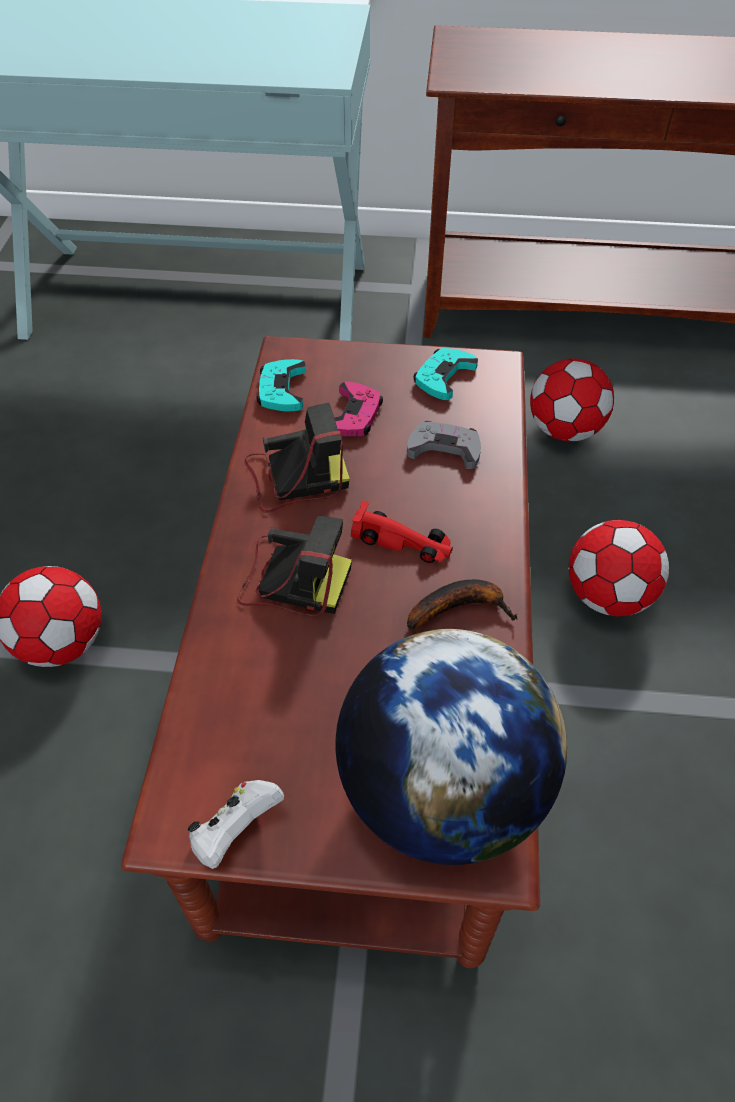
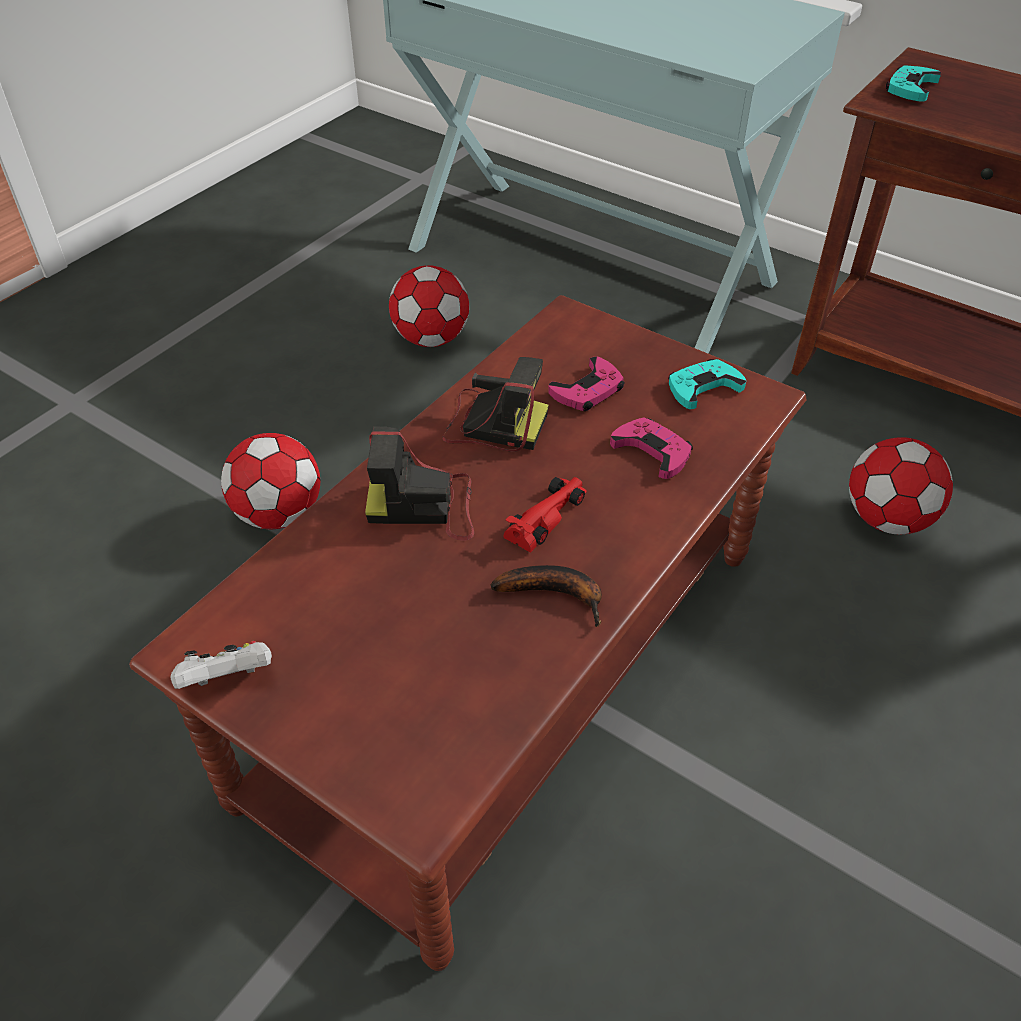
camera: 30 degrees right, 5 degrees down
(282, 390) = (539, 345): turquoise game controller -> turquoise game controller (910, 88)
(292, 580) = (425, 506): camera -> camera turned 135 degrees clockwise
(402, 541) = (547, 515): red toy car -> red toy car turned 105 degrees counterclockwise
(441, 791) = (416, 737): globe -> none
(444, 448) = (652, 451): grey game controller -> pink game controller
(607, 596) = (819, 702): football -> football (431, 339)

